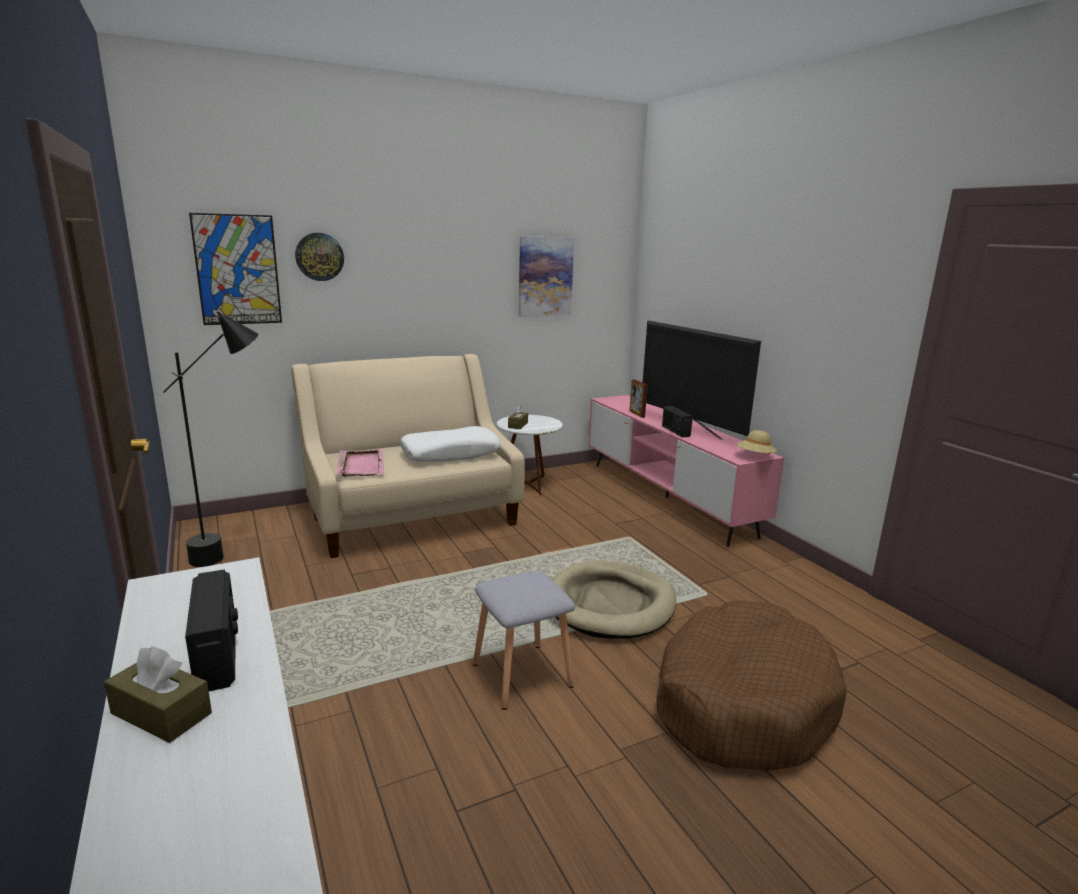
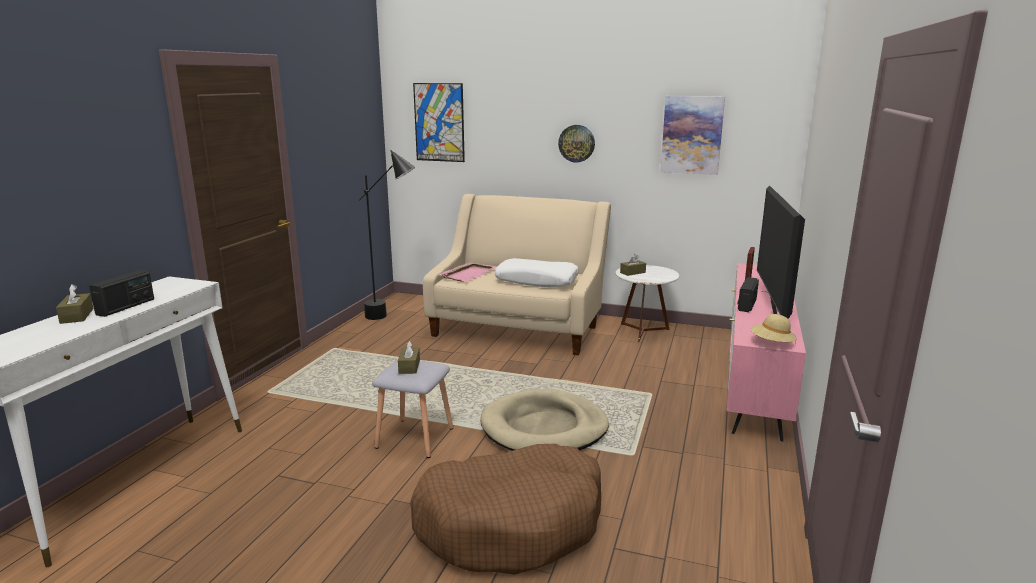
camera: 45 degrees right, 0 degrees up
(319, 257) = (492, 113): wall clock -> wall clock (576, 143)
(519, 587) = (409, 366): none -> brown tissue box

